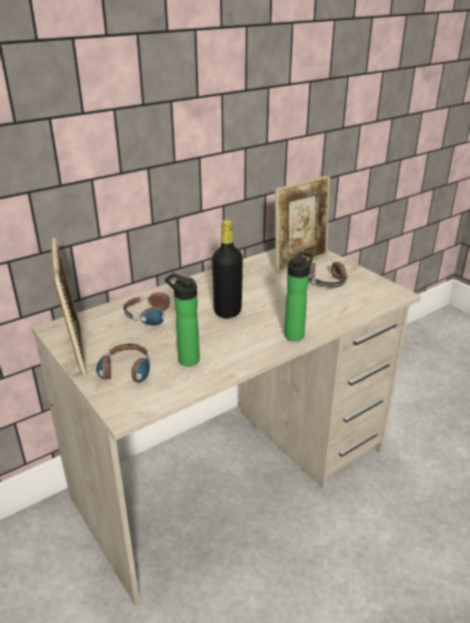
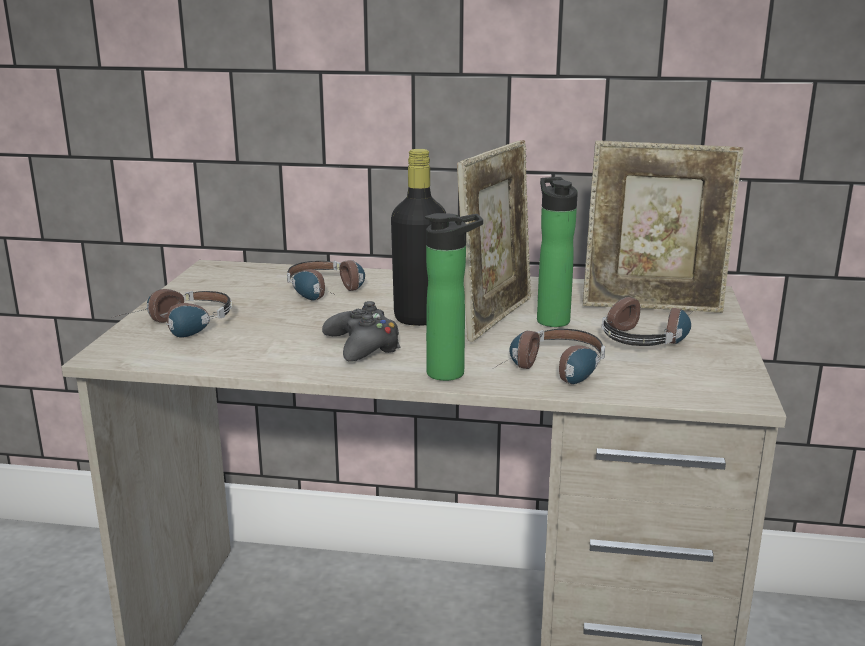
camera: 45 degrees right, 10 degrees down
(77, 351) = (189, 291): picture frame -> picture frame (495, 317)
(186, 359) = (268, 339): bottle -> bottle (551, 319)
(235, 339) = (362, 346): none -> black game controller
(327, 314) = (551, 372): none -> headphones

